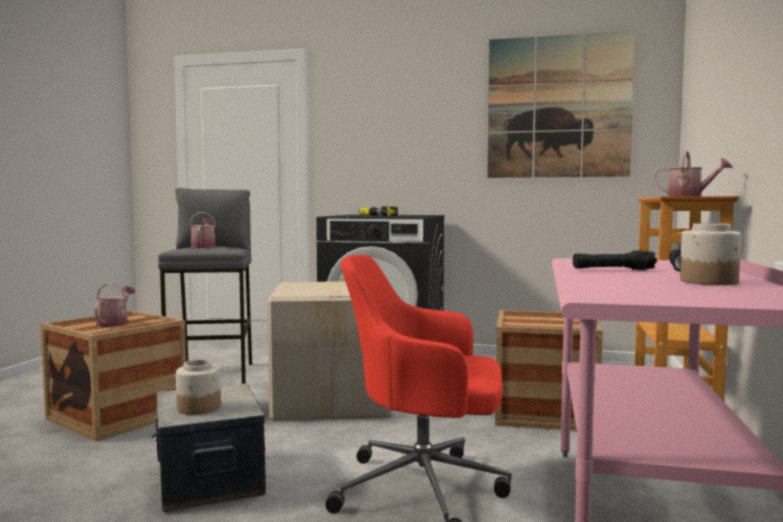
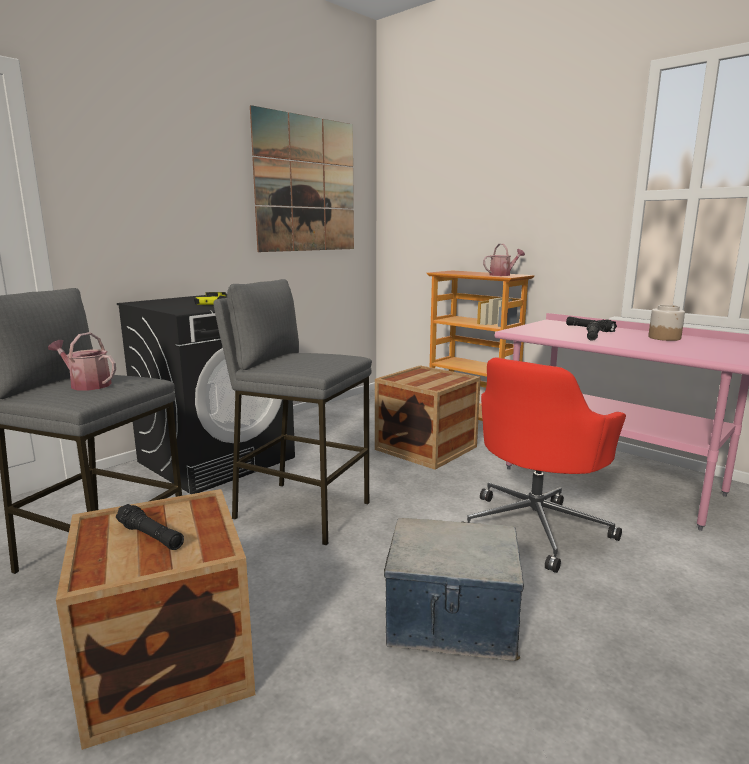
camera: 60 degrees left, 10 degrees up
(115, 323) = (150, 536): watering can -> black flashlight
(199, 408) = (474, 553): jar -> none
(334, 400) = (301, 510): cardboard box -> grey stool

